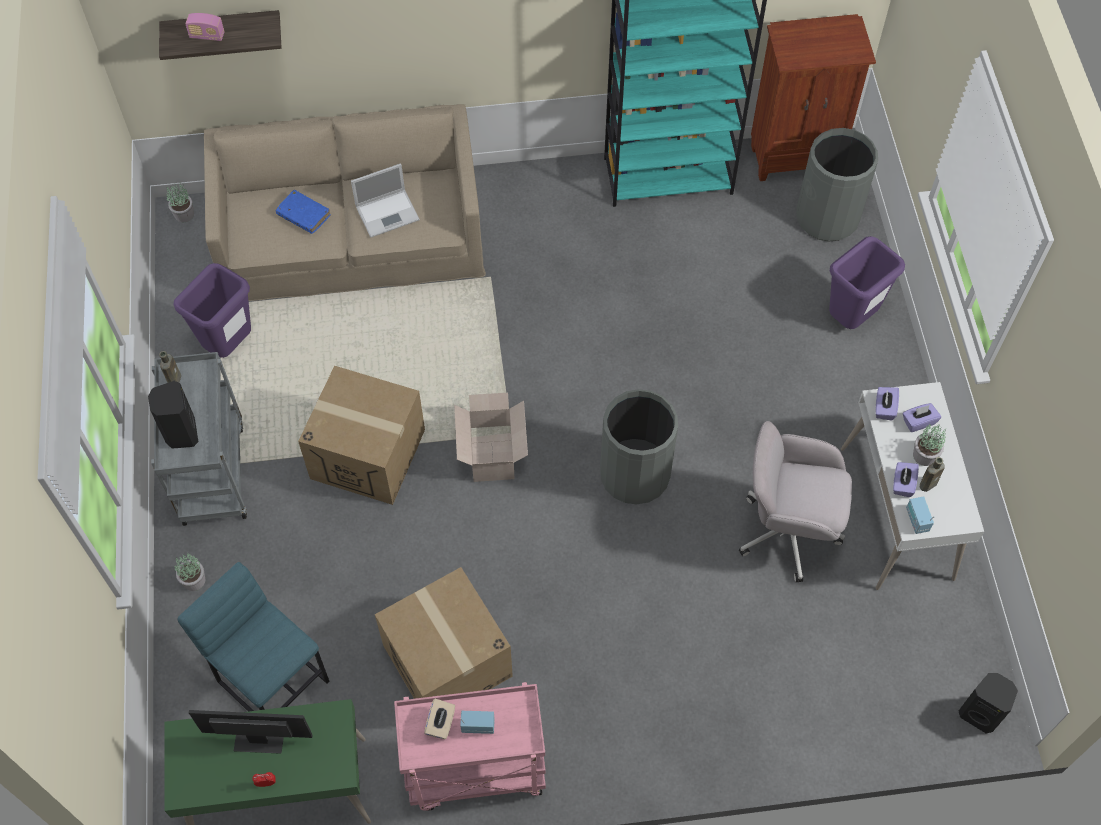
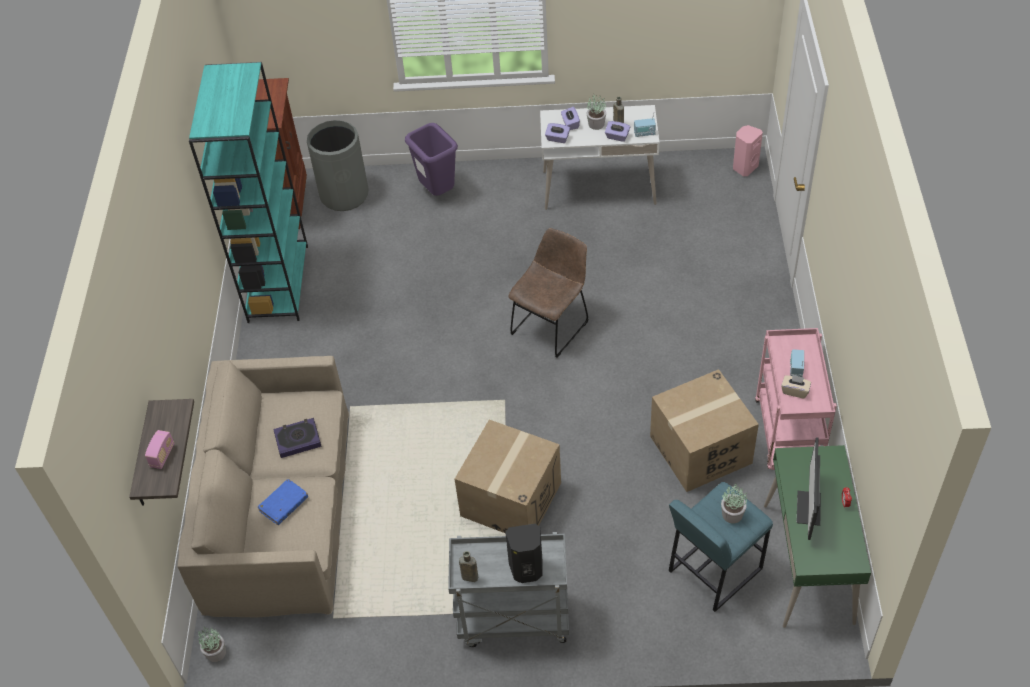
camera: 80 degrees left, 10 degrees down
(194, 581) = (620, 632): potted plant -> potted plant (732, 514)
(229, 346) = (381, 609): purple trash can -> none
(388, 213) = (298, 440): laptop -> book
(492, 451) = (520, 413): cardboard box -> none
(635, 474) = (552, 325): grey trash can -> brown chair
(786, 532) = (608, 245): grey office chair -> none
(980, 713) = (744, 167): black speaker -> pink speaker

